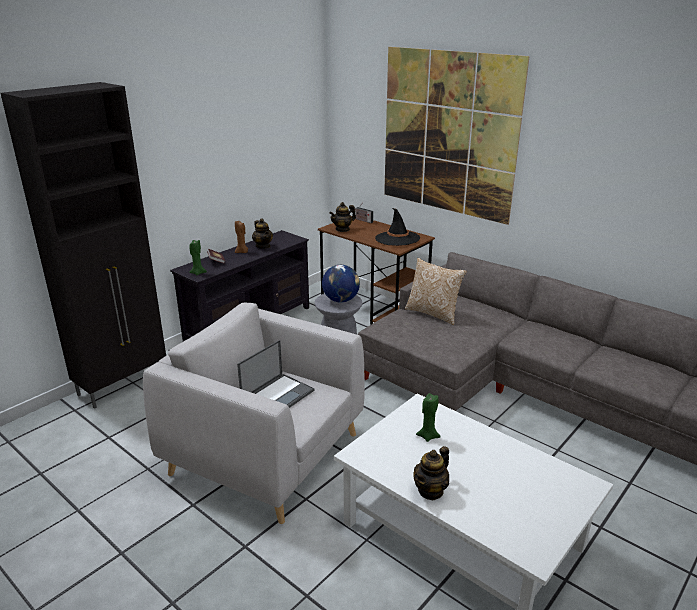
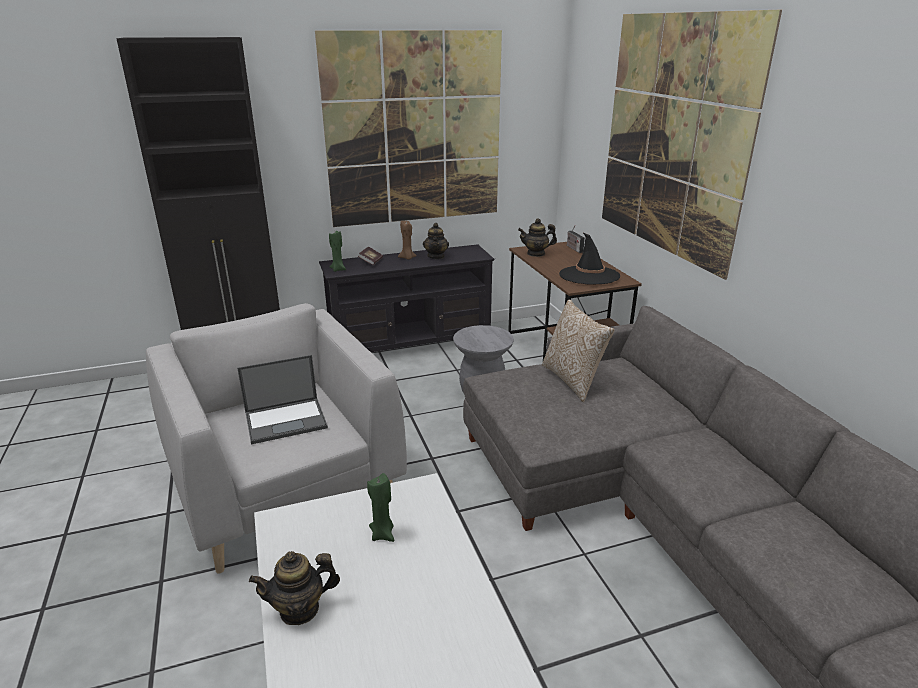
camera: 30 degrees right, 0 degrees up
(233, 144) = (415, 130): none -> picture
(341, 300) = (487, 337): globe -> none

